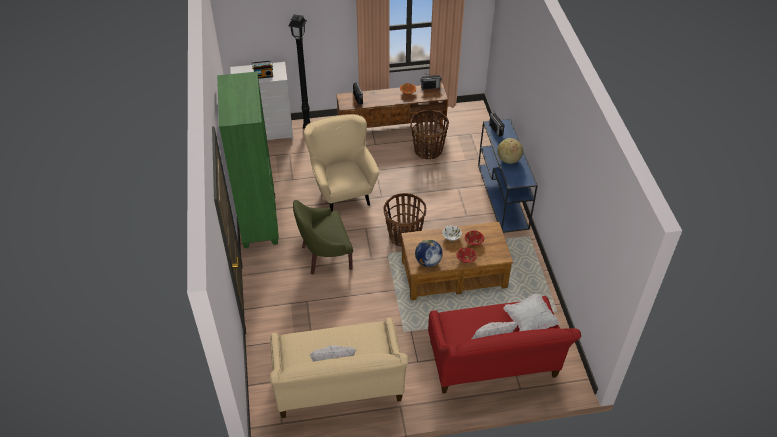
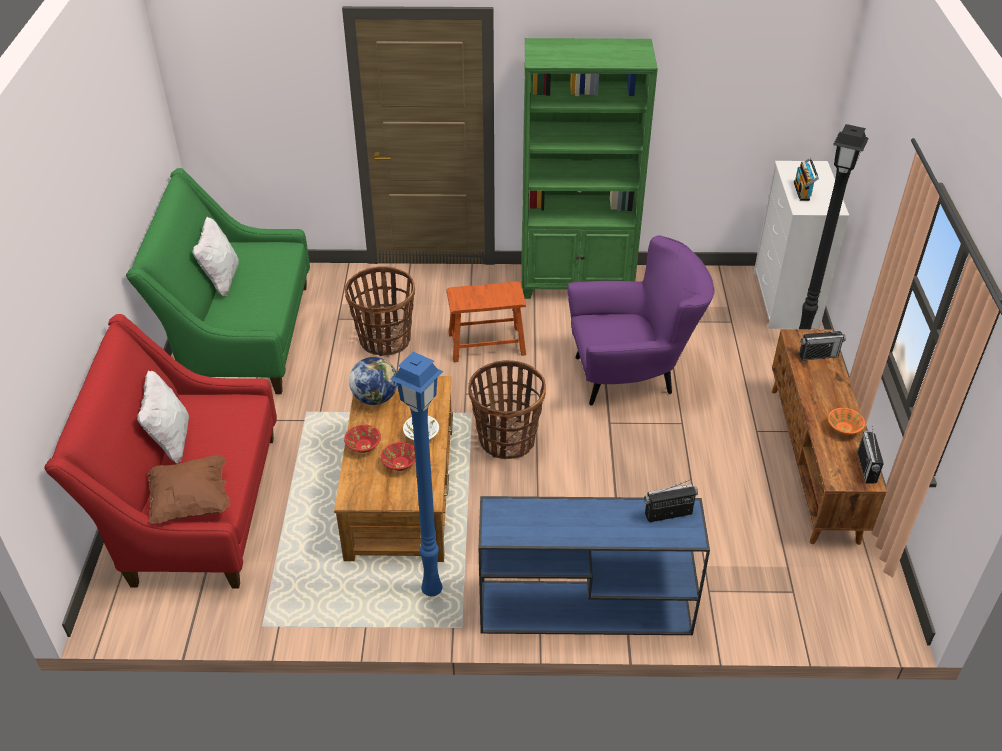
camera: 100 degrees right, 5 degrees down
(325, 255) = (486, 343): green armchair -> brown stool
(339, 389) = (241, 337): beige sofa -> green sofa
(342, 190) = (631, 376): beige armchair -> purple armchair
(428, 150) = (737, 508): basket -> basket (384, 340)
(508, 160) = (566, 515): globe -> none
(513, 251) = (430, 591): none -> blue floor lamp
(530, 321) = (191, 501): white pillow -> brown pillow

